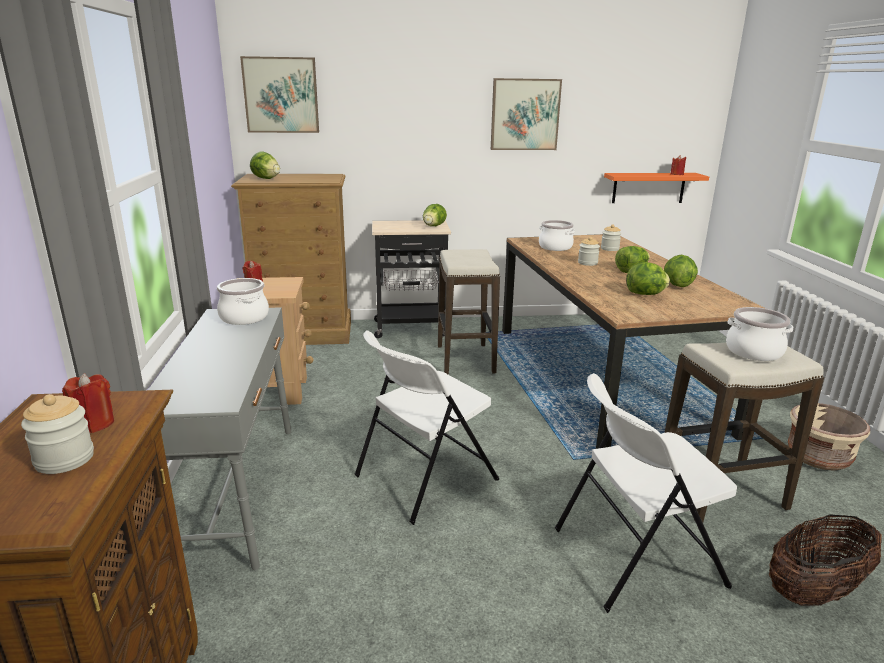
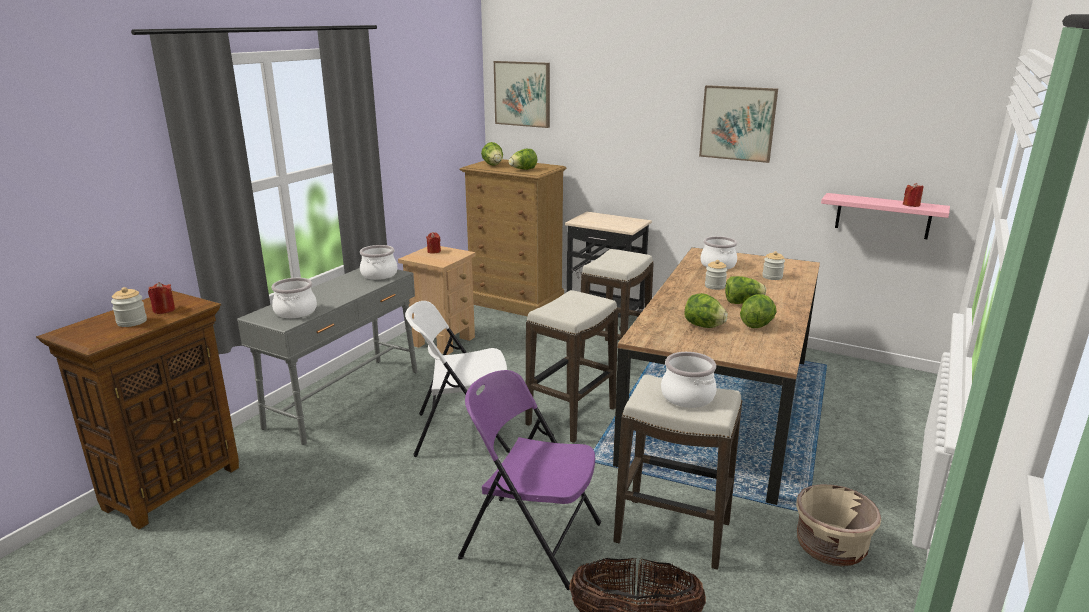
camera: 35 degrees right, 0 degrees up
(208, 384) = (295, 312): none -> cooking pot
(433, 226) = (626, 225): lettuce -> lettuce (523, 169)
(504, 424) = (571, 416): none -> stool
(637, 556) = (532, 540): white chair -> purple chair
(648, 188) = (883, 216): orange shelf -> pink shelf

